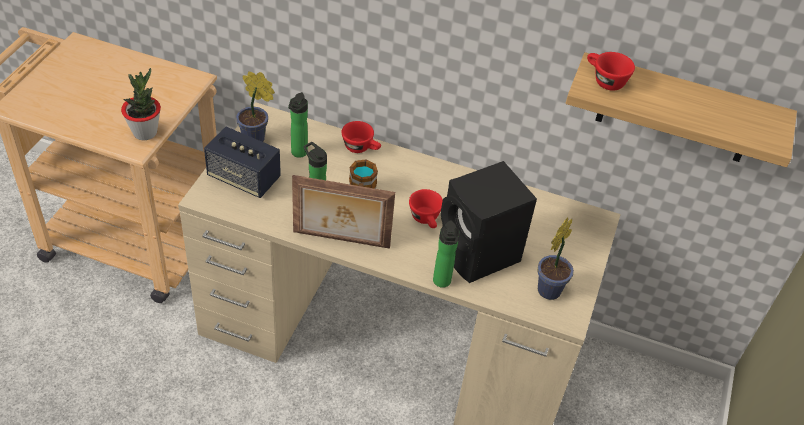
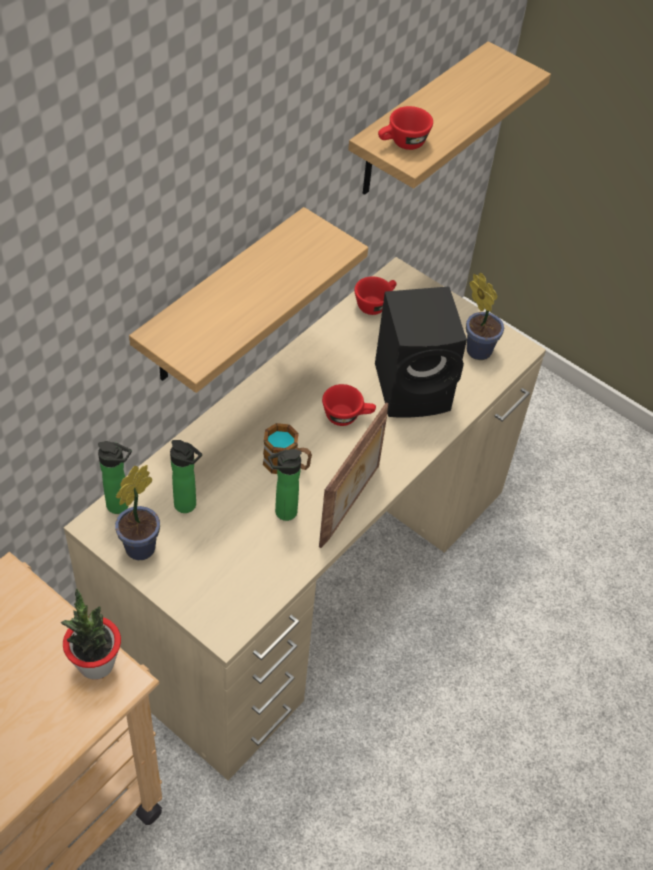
camera: 70 degrees left, 5 degrees up
(244, 178) = (208, 576): speaker -> none
(361, 148) = (205, 439): red cup -> red cup (375, 303)
(425, 70) = (221, 300): none -> shelf
(442, 283) = (442, 433): bottle -> bottle (121, 506)

